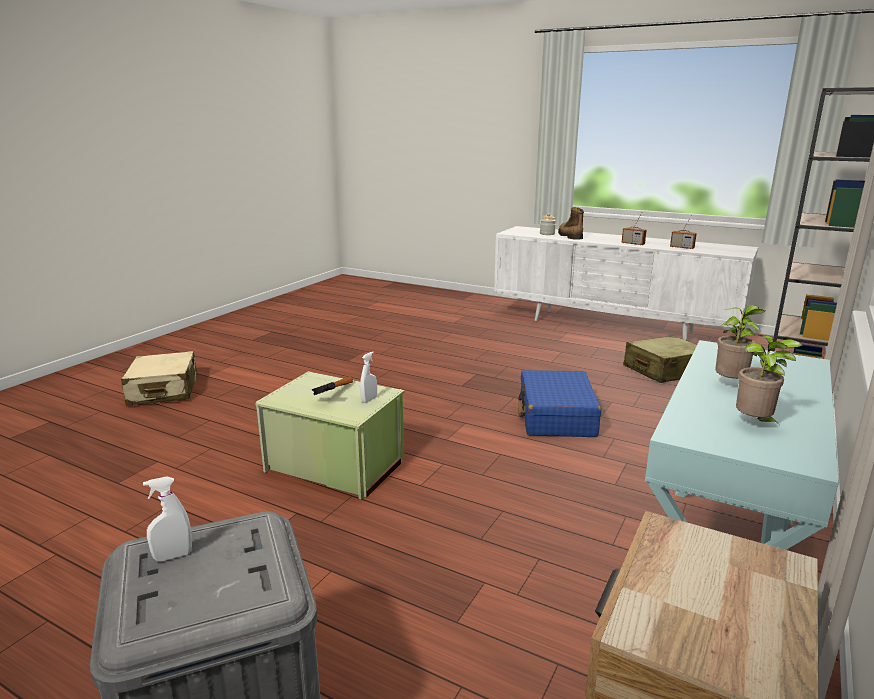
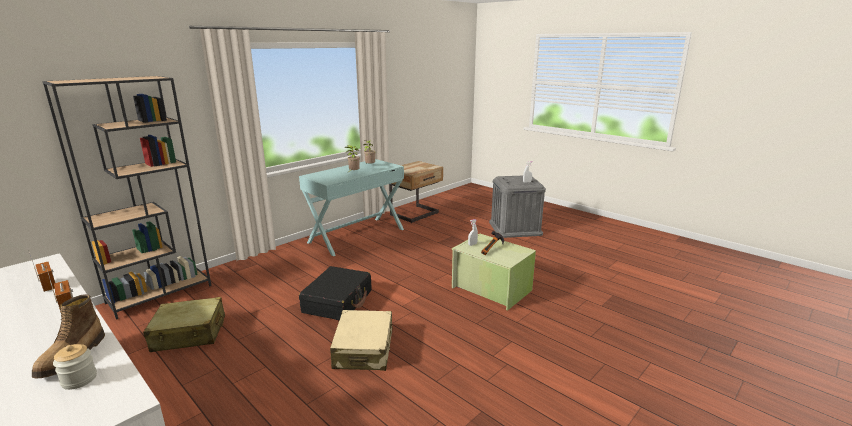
camera: 165 degrees left, 0 degrees up
(163, 391) = (667, 384): beige suitcase -> beige suitcase (364, 349)
(556, 416) = (338, 301): blue suitcase -> black suitcase

